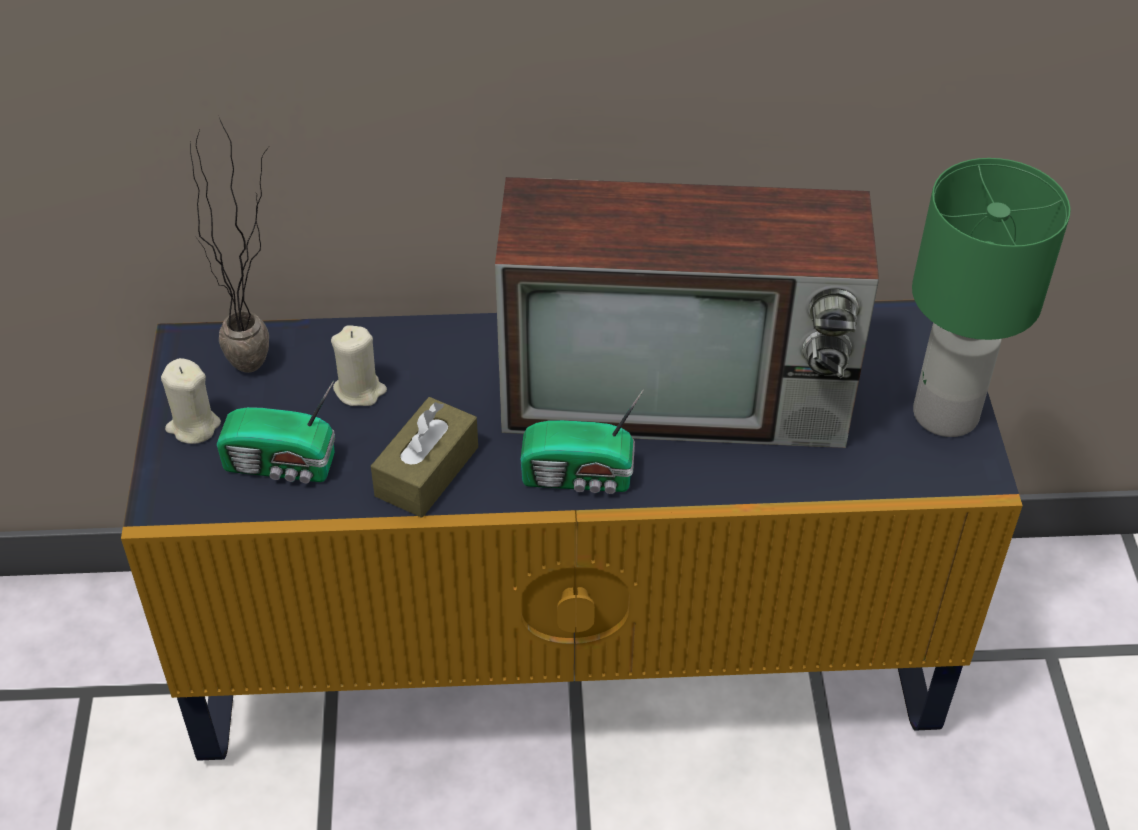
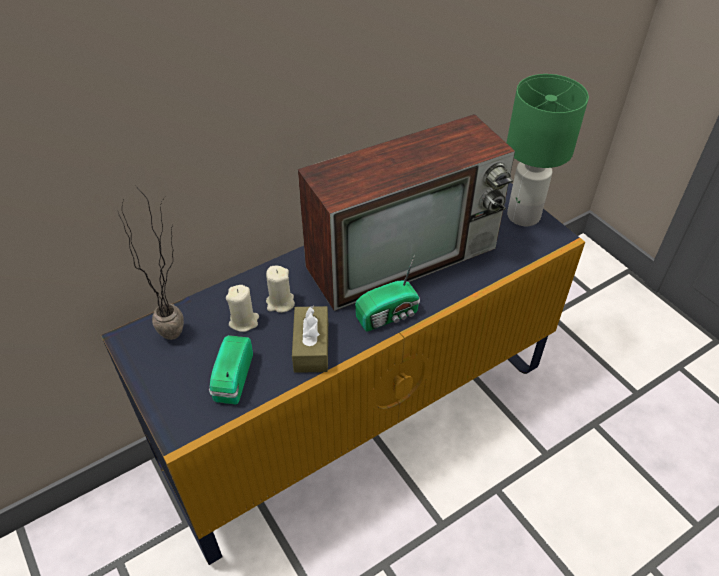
camera: 30 degrees left, 0 degrees up
(193, 426) = (164, 381): beige candle -> beige candle (280, 303)
(282, 465) = (231, 379): radio -> radio turned 120 degrees clockwise

